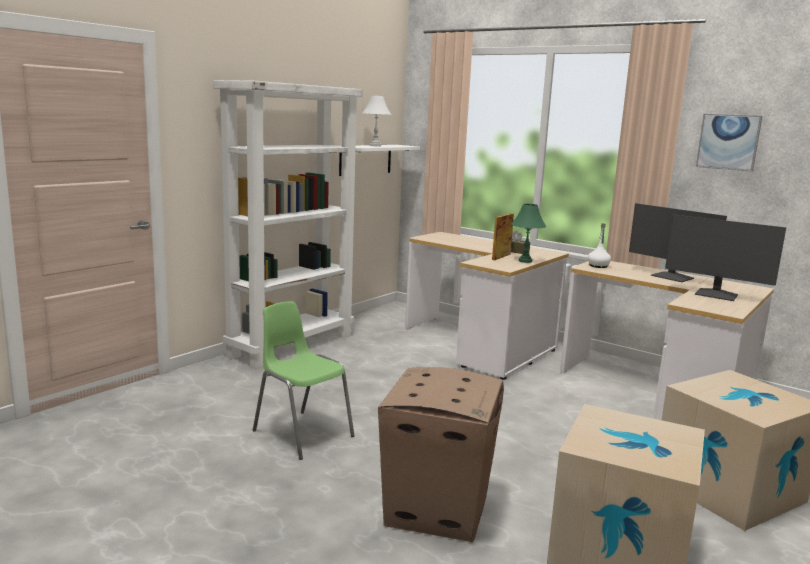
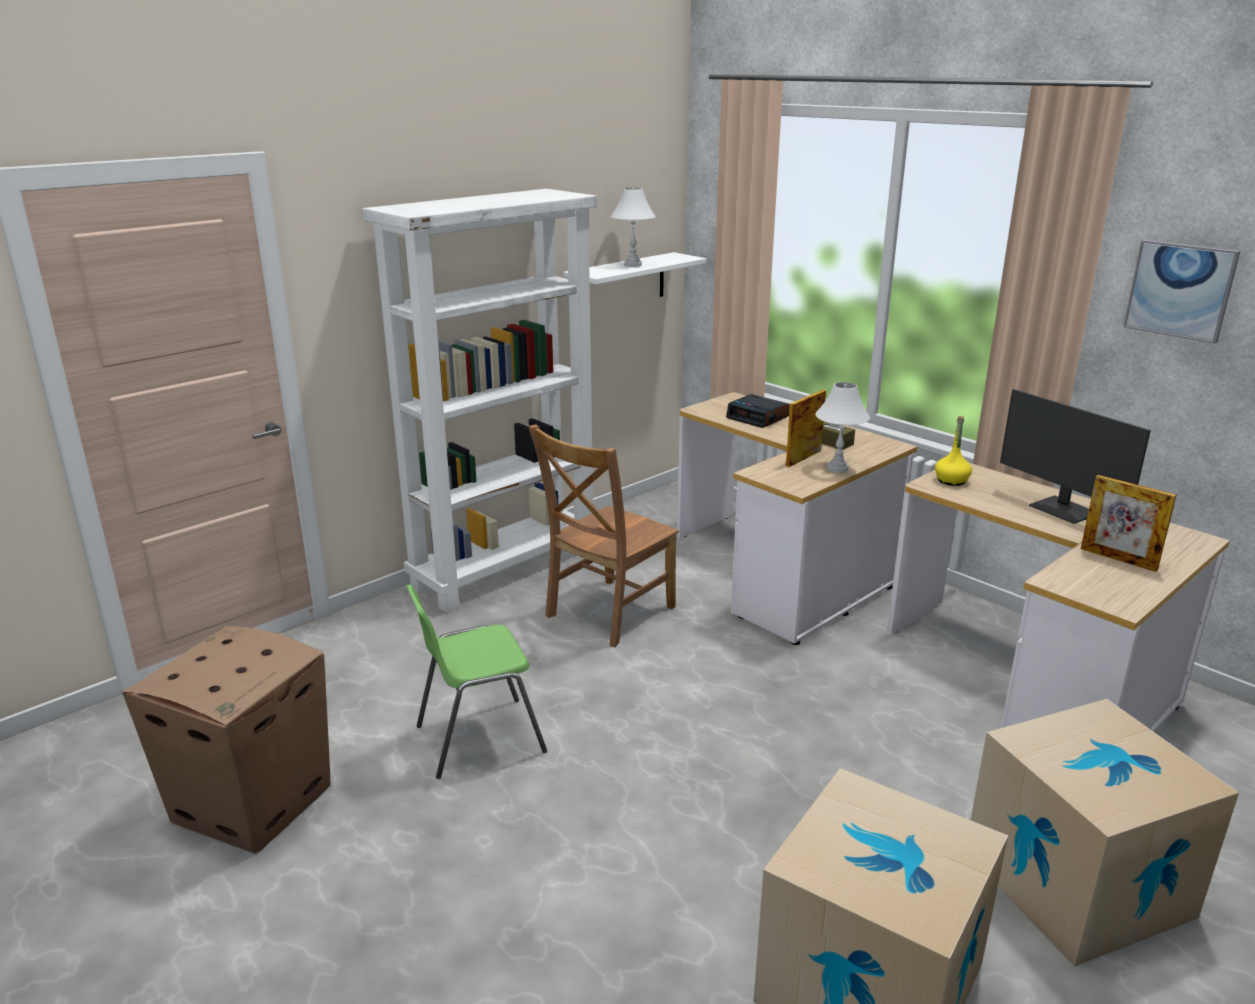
camera: 10 degrees right, 10 degrees up
(302, 433) = (478, 738): green chair -> green chair turned 75 degrees counterclockwise
(371, 366) = (606, 613): none -> brown chair
(437, 509) = (628, 890): cardboard box -> cardboard box (254, 802)
(462, 241) = (758, 417): none -> alarm clock
(525, 261) = (837, 468): green table lamp -> white table lamp
(598, 266) = (951, 481): white bottle -> yellow bottle
(716, 295) = (1118, 559): monitor -> picture frame

